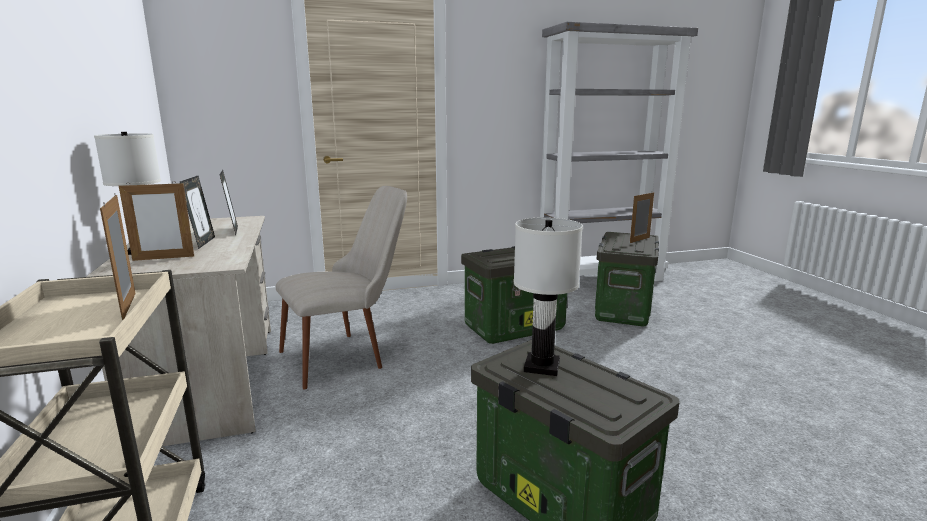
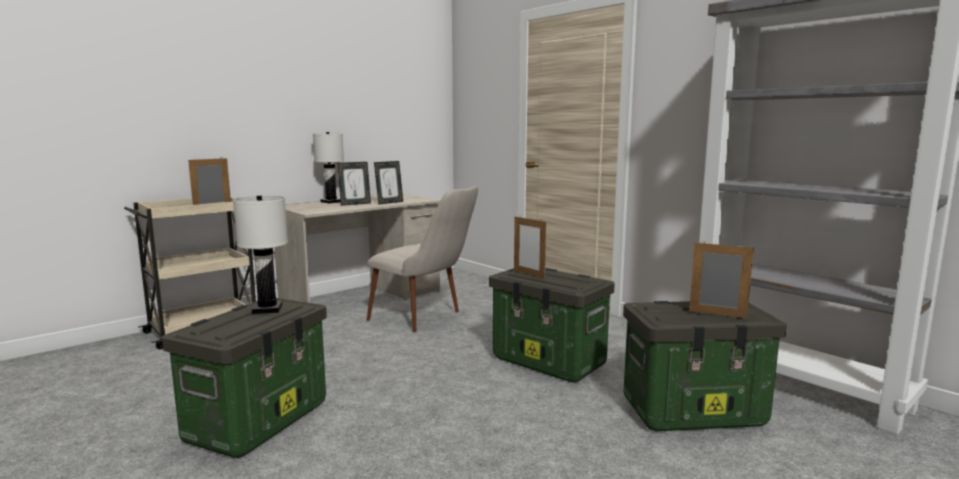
camera: 65 degrees right, 5 degrees down
(163, 258) = (317, 205): picture frame -> picture frame (529, 274)

